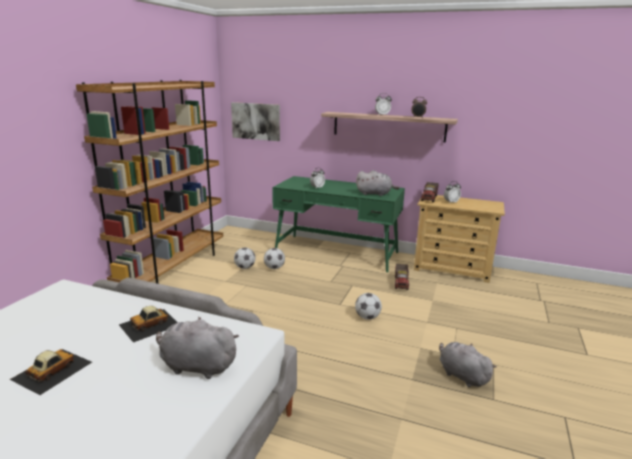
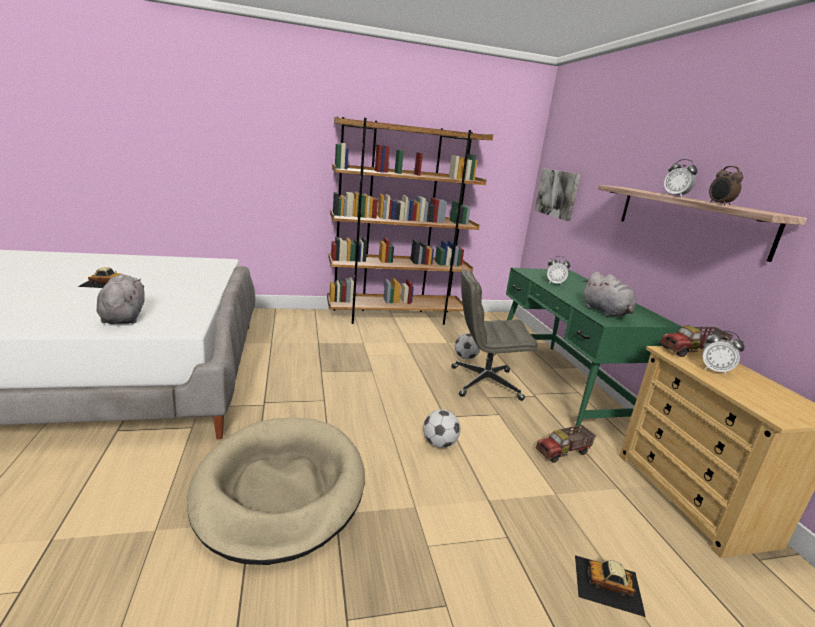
camera: 55 degrees right, 0 degrees up
(150, 324) = (183, 292): toy car -> toy car (608, 584)
(245, 267) = (443, 344): football -> none
(313, 275) = (484, 383): none -> grey office chair
(375, 396) = (280, 489): none -> beige dog bed
(461, 375) = (382, 566): grey plush toy -> none

